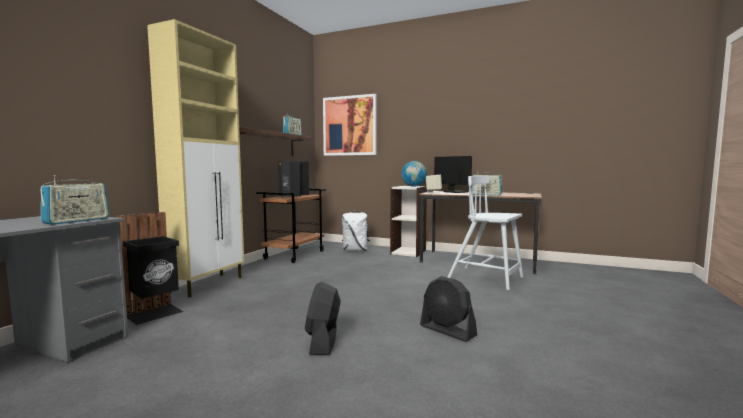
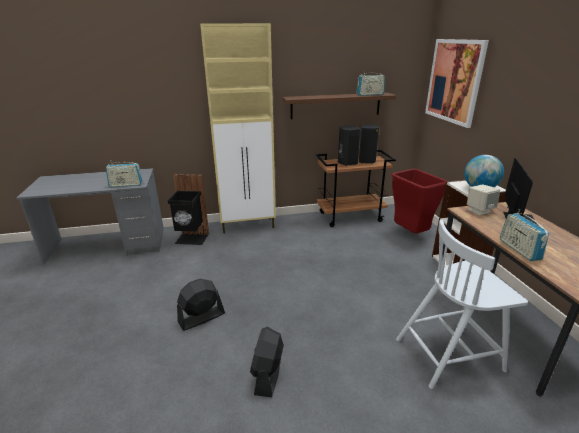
camera: 55 degrees right, 20 degrees up
(355, 250) = (411, 234): white backpack -> red trash can
(486, 278) = (450, 353): white chair -> white chair turned 105 degrees counterclockwise

